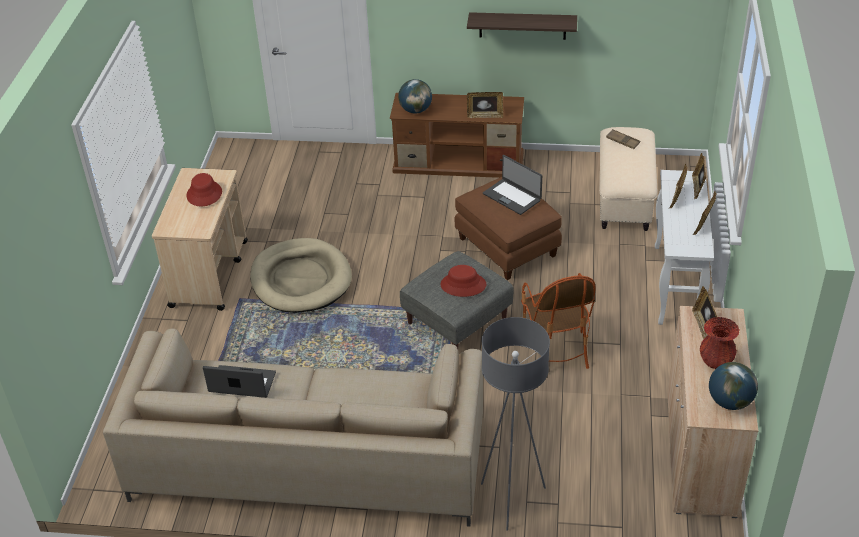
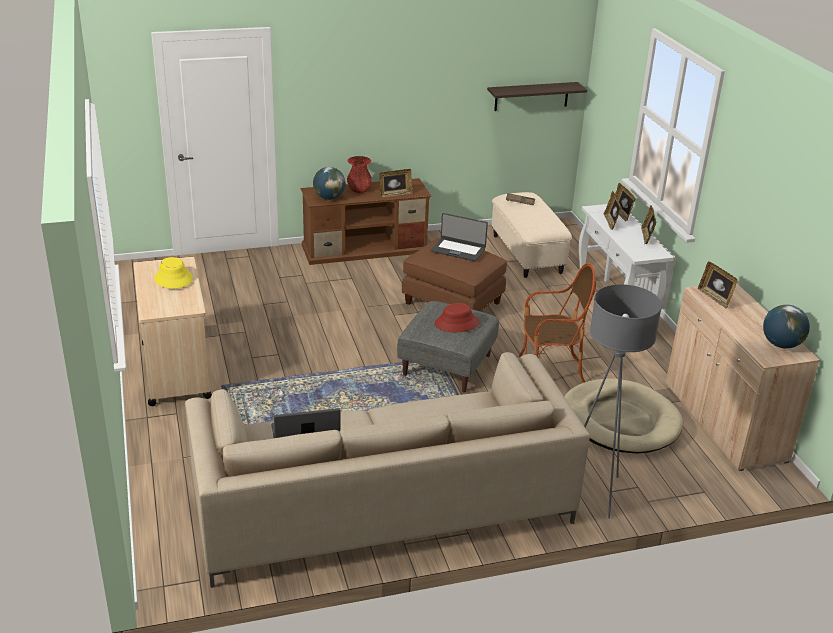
camera: 25 degrees left, 10 degrees down
(204, 194) = (173, 279): red hat -> yellow hat
(301, 279) = (275, 359): beige dog bed -> beige dog bed (620, 421)
(522, 26) = (418, 107): shelf -> shelf (531, 96)
(556, 350) = (550, 371): armchair -> armchair turned 60 degrees counterclockwise
(715, 361) = (745, 319): red vase -> red vase (359, 190)

